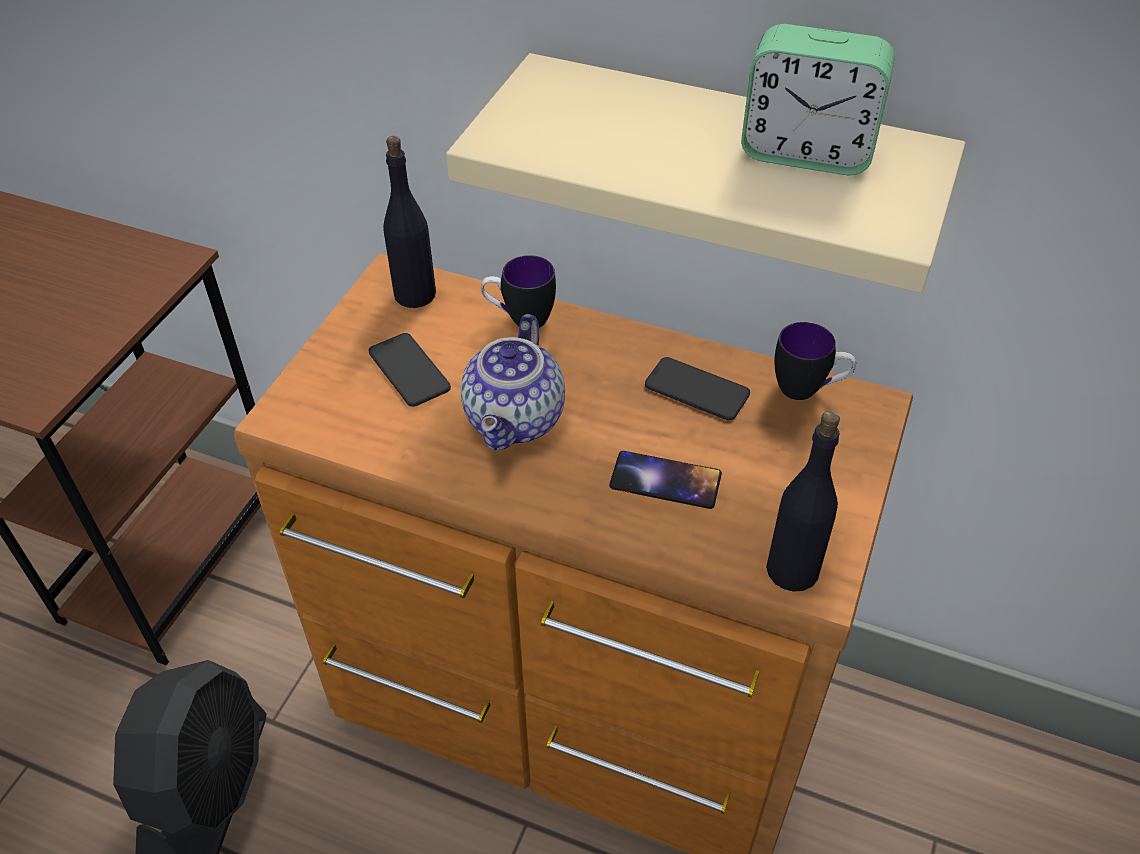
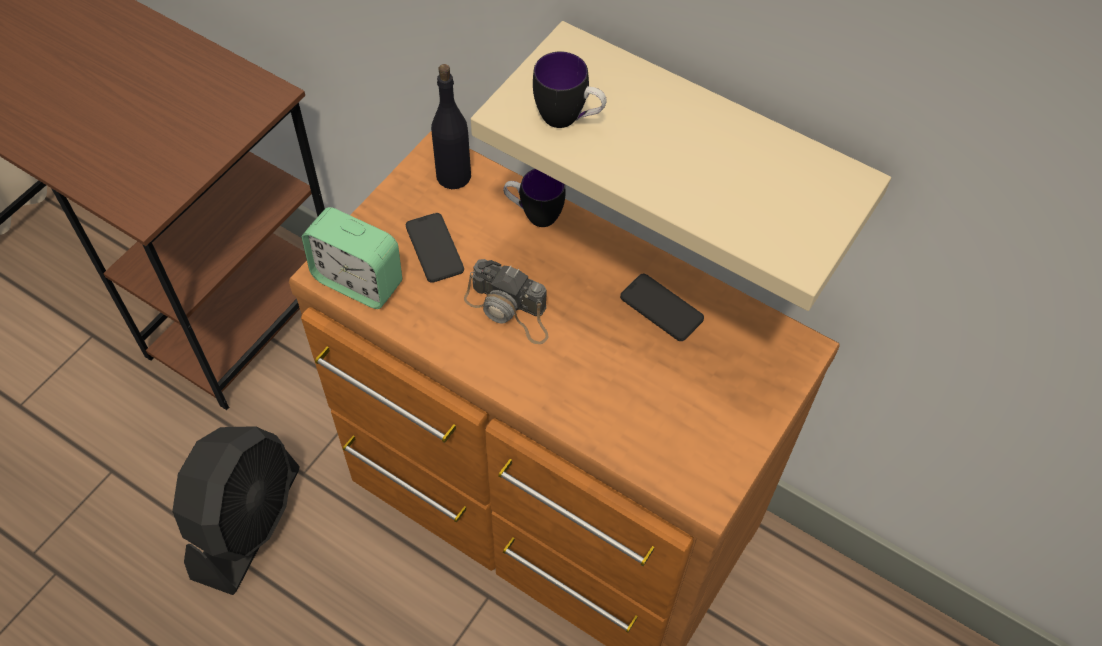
camera: 10 degrees right, 10 degrees up
(517, 420) = (510, 310): teapot -> camera
(665, 480) = (613, 385): phone -> none
(792, 569) = (690, 480): black bottle -> none
(806, 153) = (756, 167): alarm clock -> alarm clock (358, 281)
(808, 390) = (753, 325): mug -> mug (569, 119)

